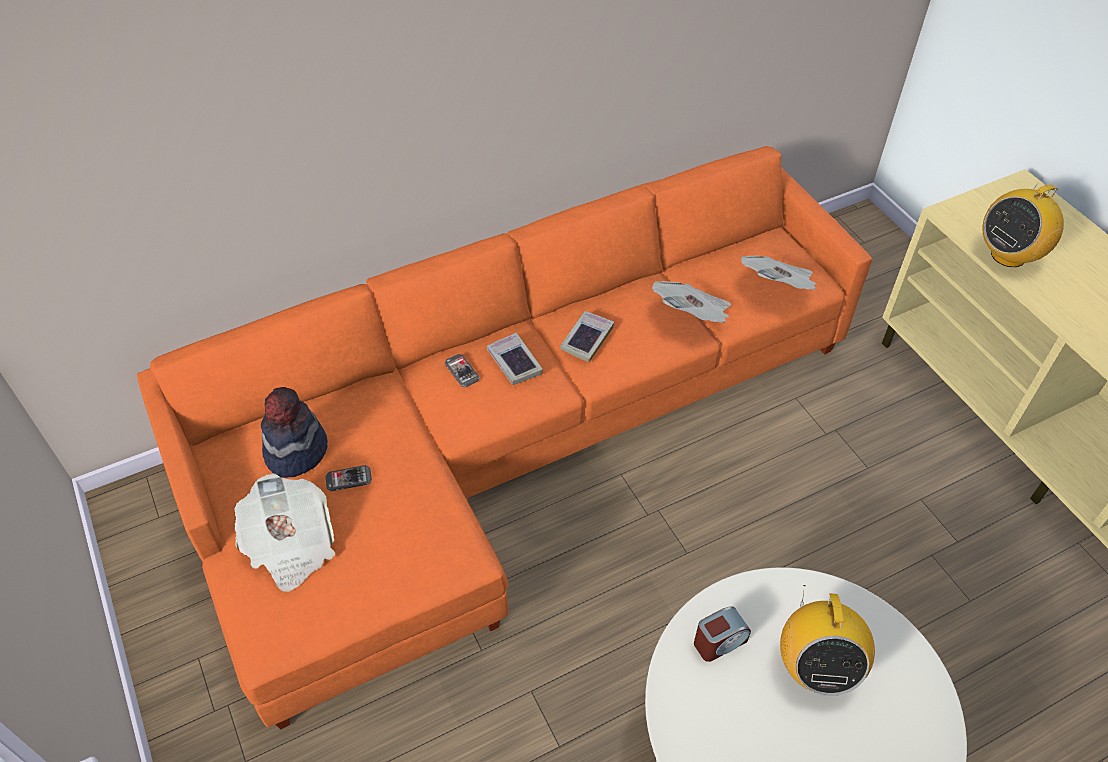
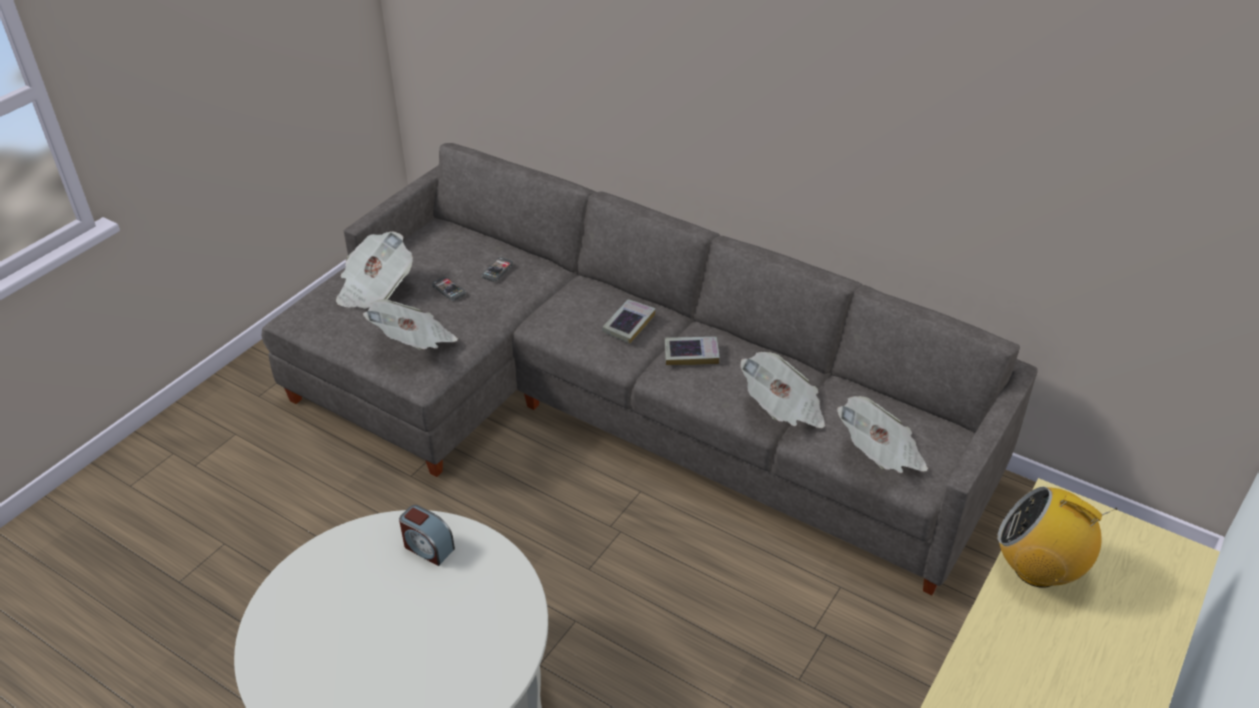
camera: 60 degrees right, 10 degrees down
(295, 451) = (456, 256): hat -> none
(411, 543) = (414, 342): none -> newspaper
(462, 371) = (595, 301): phone -> phone (497, 270)
(502, 441) = (615, 403): orange sofa -> grey sofa
(816, 667) = (439, 621): radio -> none

